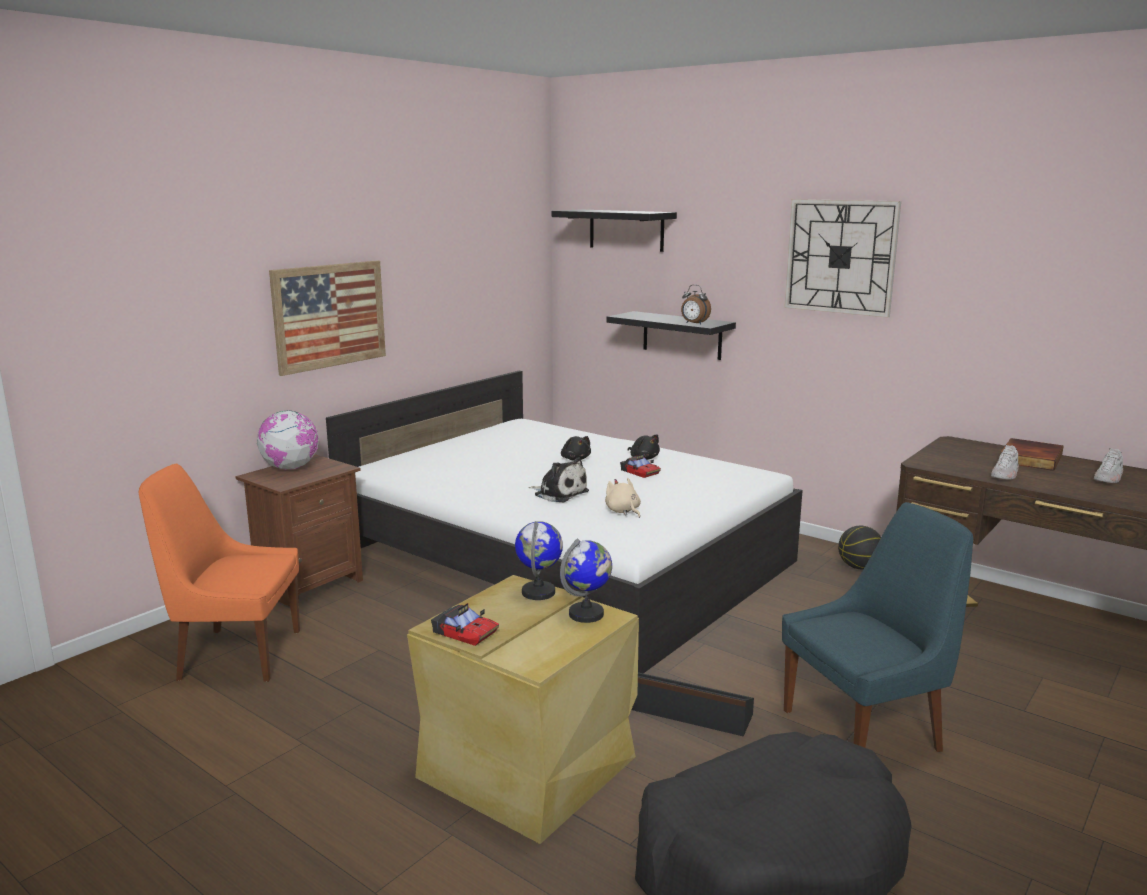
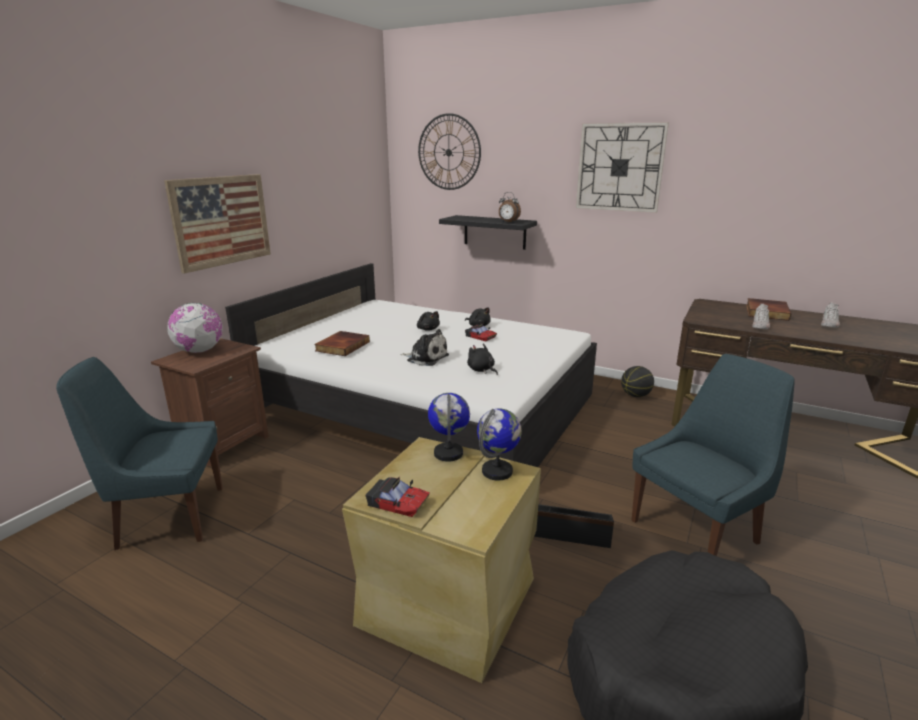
camera: 10 degrees left, 5 degrees up
(235, 655) = (167, 517): orange chair -> blue chair
(460, 473) = (342, 346): none -> book
(623, 511) = (481, 370): beige plush toy -> black plush toy
(626, 230) = (449, 152): black shelf -> wall clock

